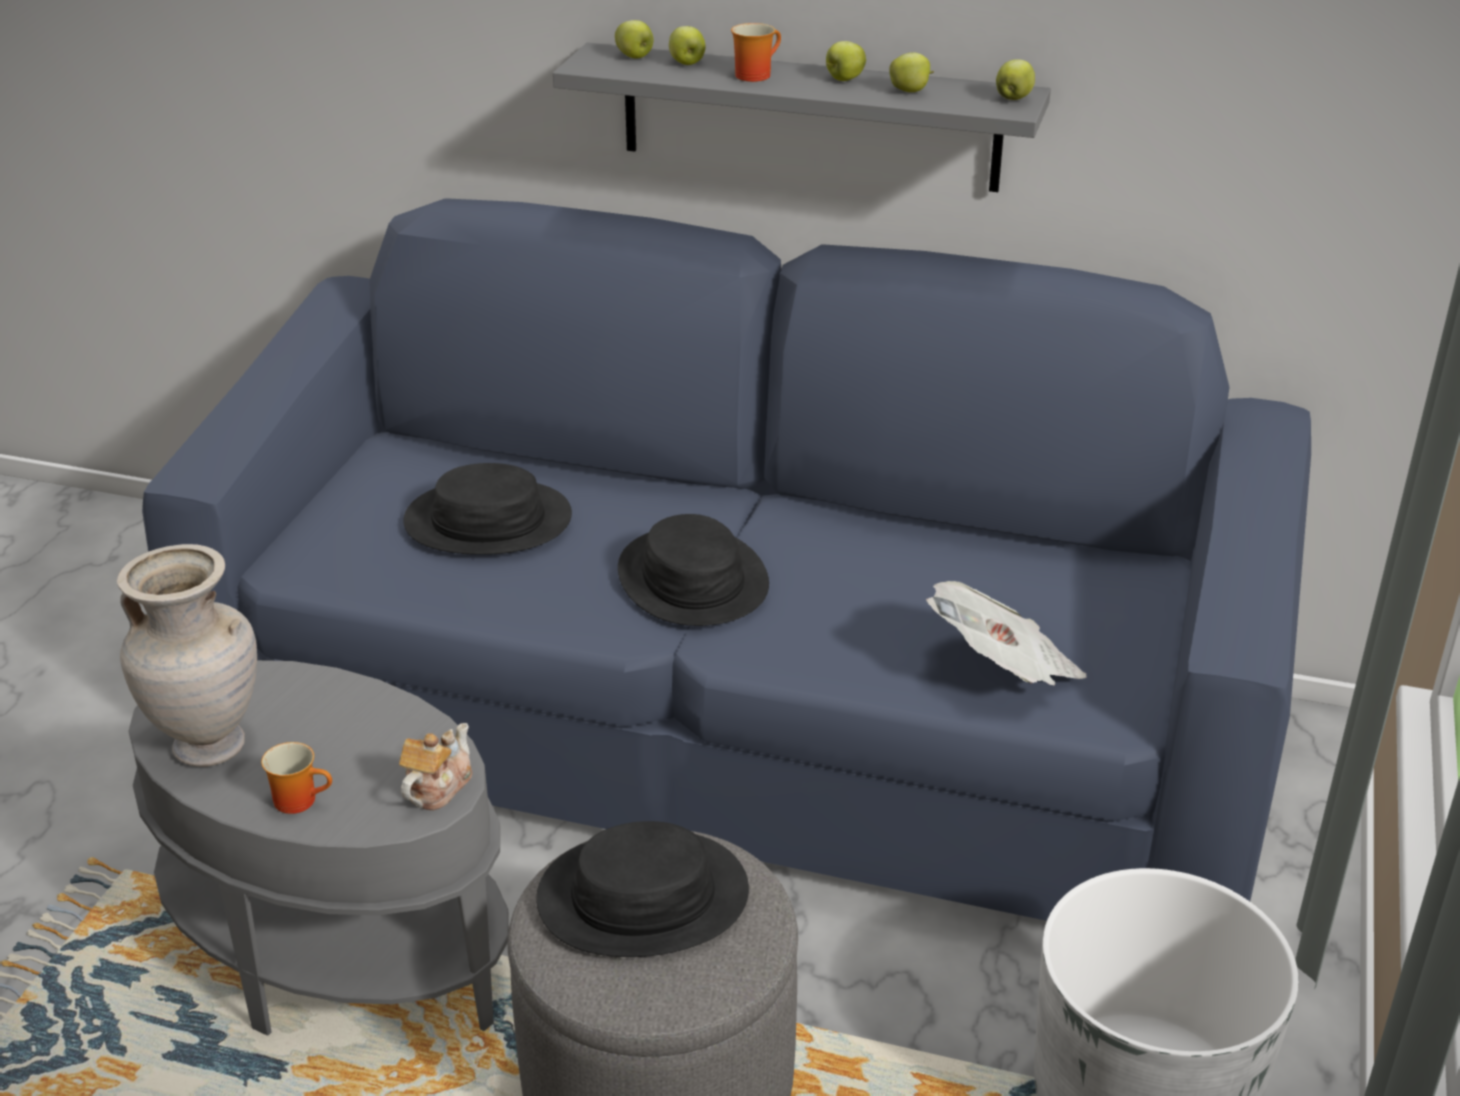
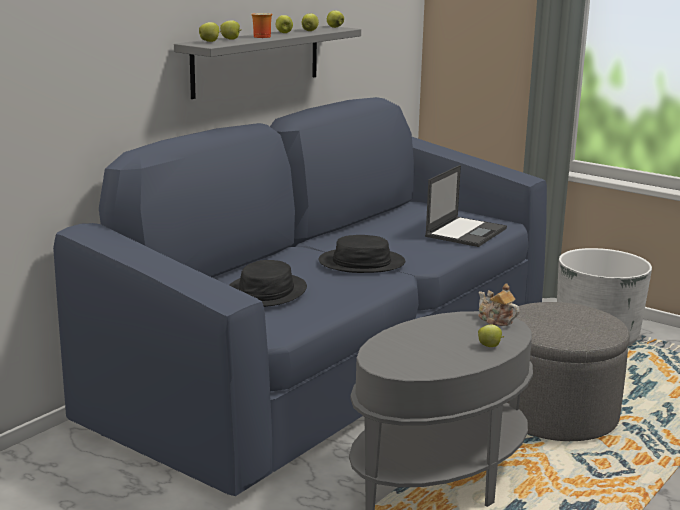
camera: 70 degrees left, 15 degrees down
(210, 745) = (433, 362): beige vase -> none
(301, 799) = (490, 346): mug -> apple
(643, 897) = (553, 320): black hat -> none
(1003, 670) = (466, 232): newspaper -> laptop

